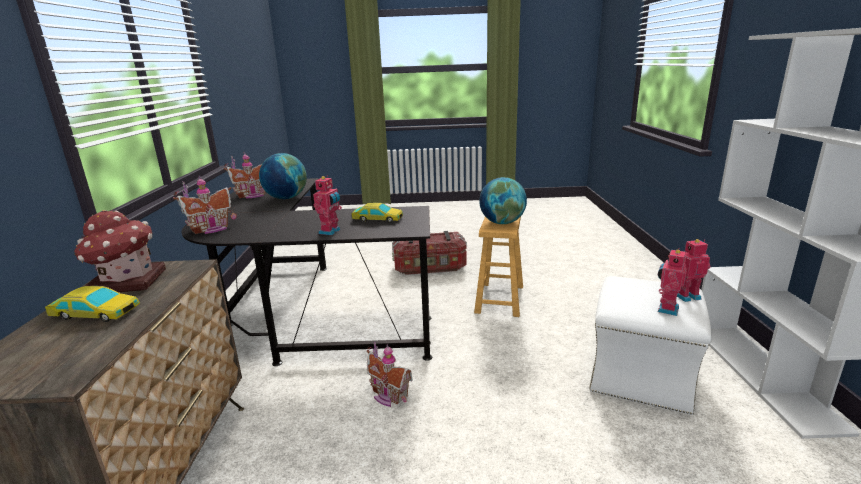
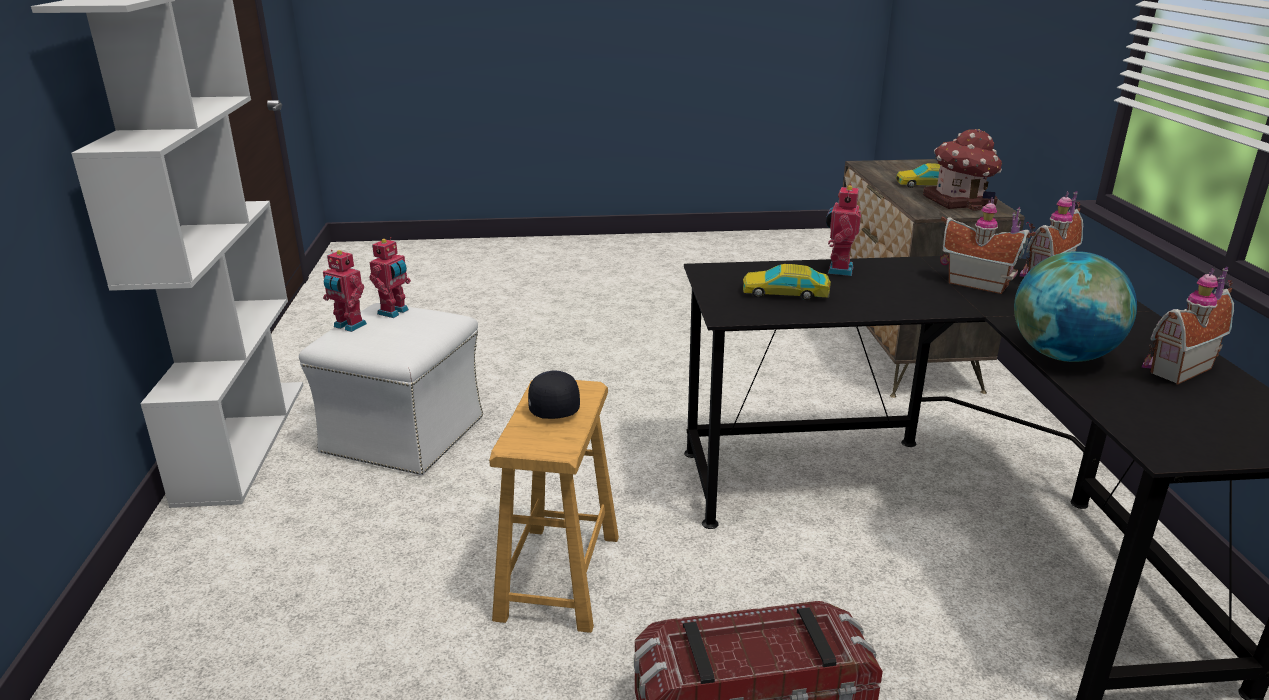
camera: 175 degrees right, 5 degrees up
(388, 396) = (728, 410): toy house -> toy house (978, 283)
(502, 223) = (552, 405): globe -> black cap
(686, 296) = (348, 326): toy robot -> toy robot turned 45 degrees clockwise

